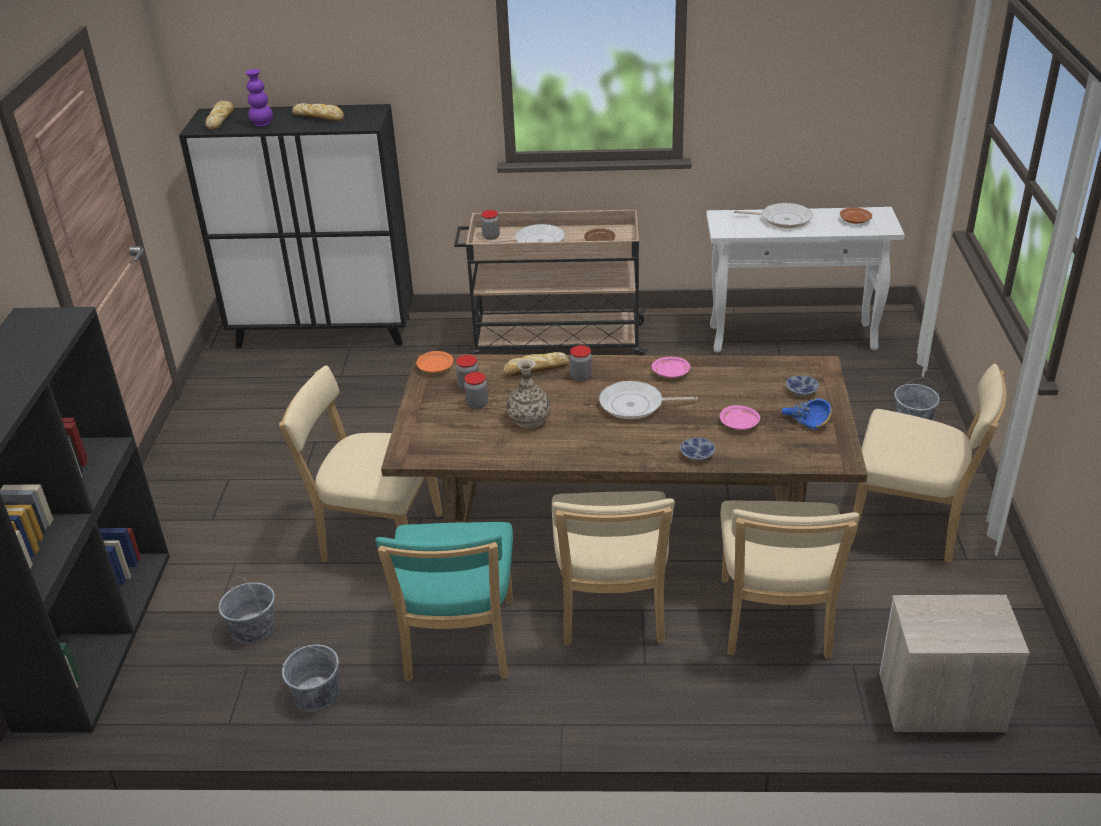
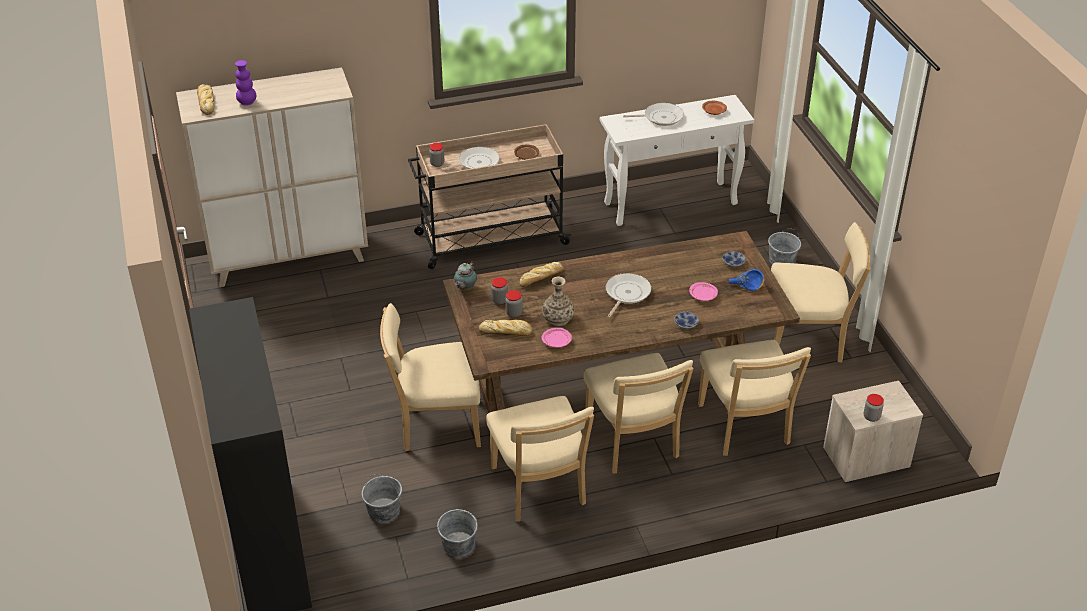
camera: 20 degrees left, 5 degrees up
(319, 117) = (291, 89): bread -> bread (506, 331)
(324, 332) = (289, 259): black cabinet -> beige cabinet
(435, 367) = (465, 289): orange plate -> teapot
(458, 645) = (540, 489): turquoise chair -> beige chair
(581, 377) = (577, 278): jar -> jar (871, 417)
(635, 405) = (626, 294): frying pan -> frying pan turned 135 degrees clockwise
(671, 373) = (639, 264): pink plate -> pink plate (557, 341)

